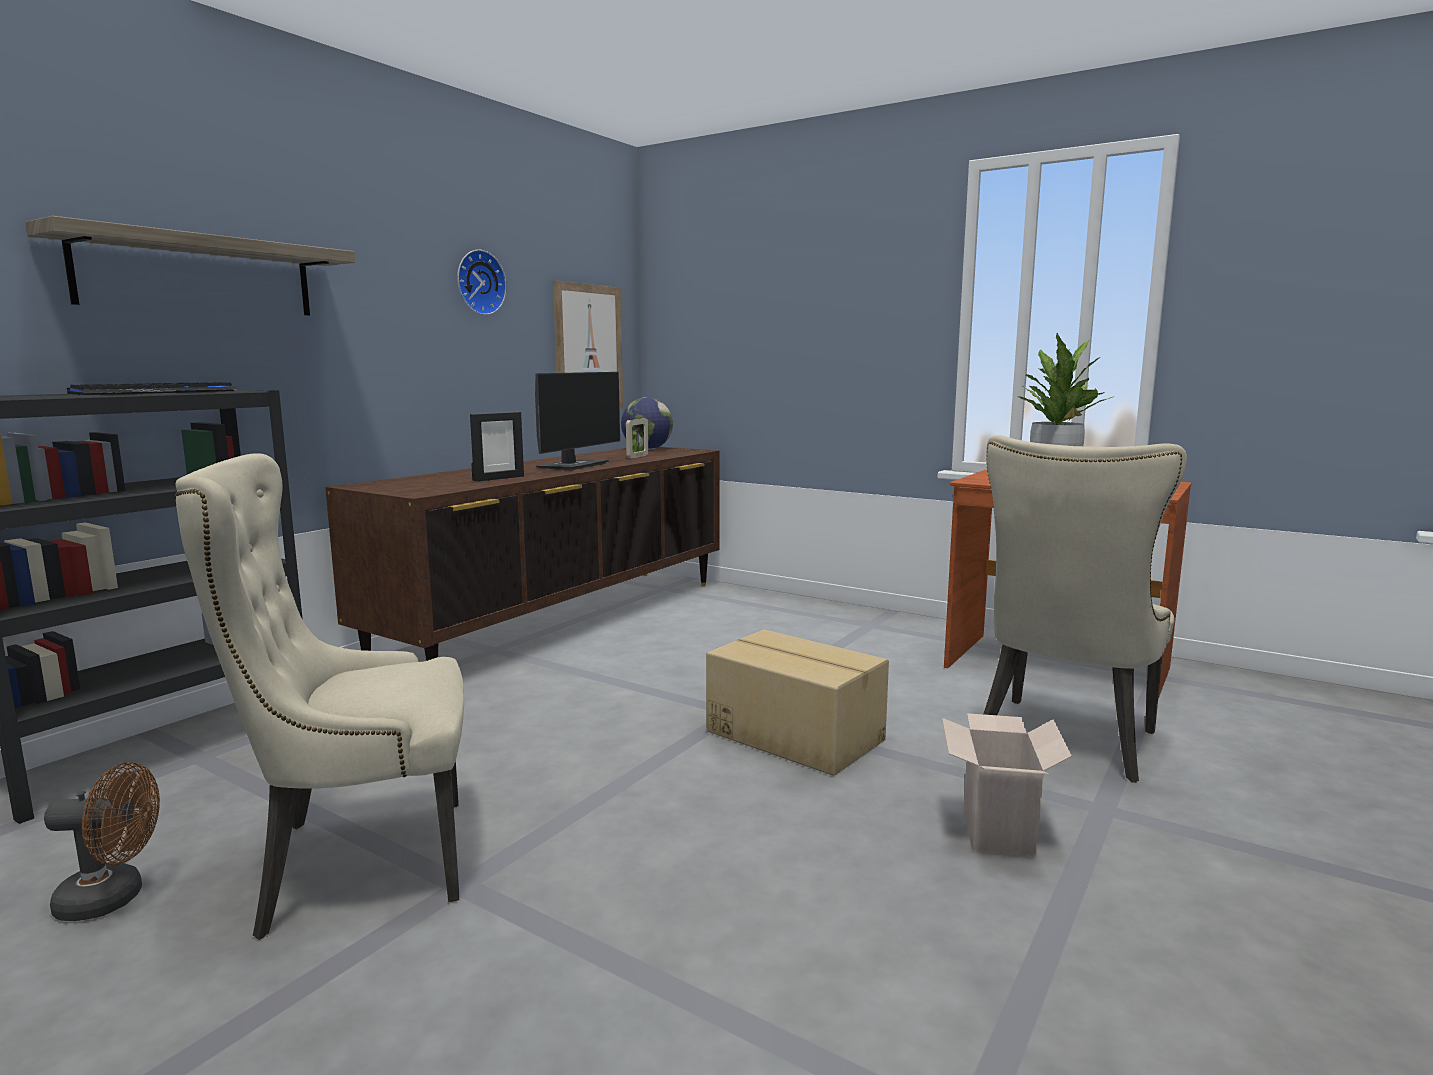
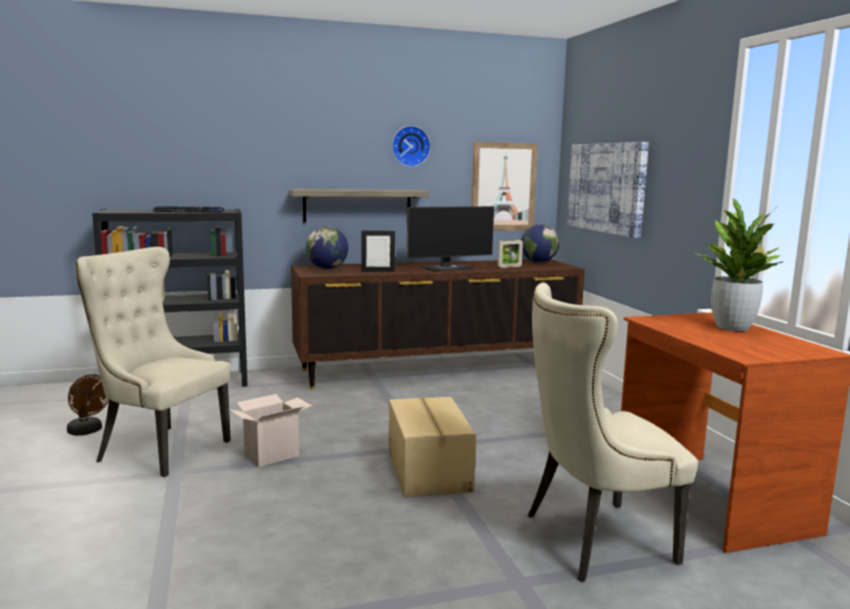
camera: 40 degrees right, 0 degrees up
(198, 275) = (232, 151): shelf -> shelf (357, 205)
(409, 484) = (327, 268): none -> globe
(748, 342) = (607, 187): none -> picture
(994, 829) = (427, 559): cardboard box -> cardboard box (272, 455)

